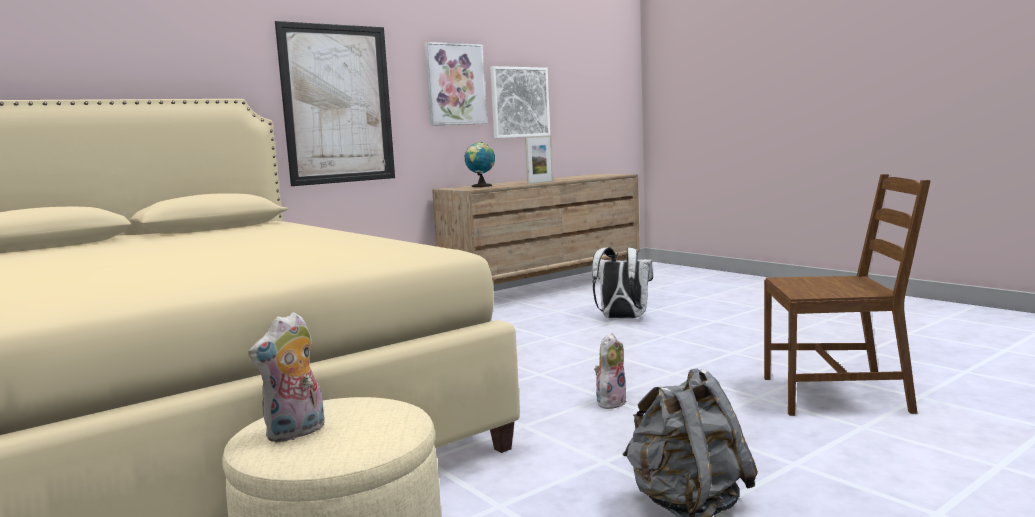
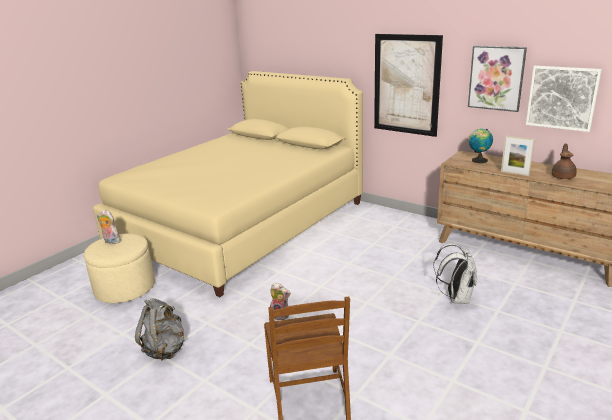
camera: 75 degrees right, 15 degrees up
(567, 179) = (563, 176): none -> brown teapot

